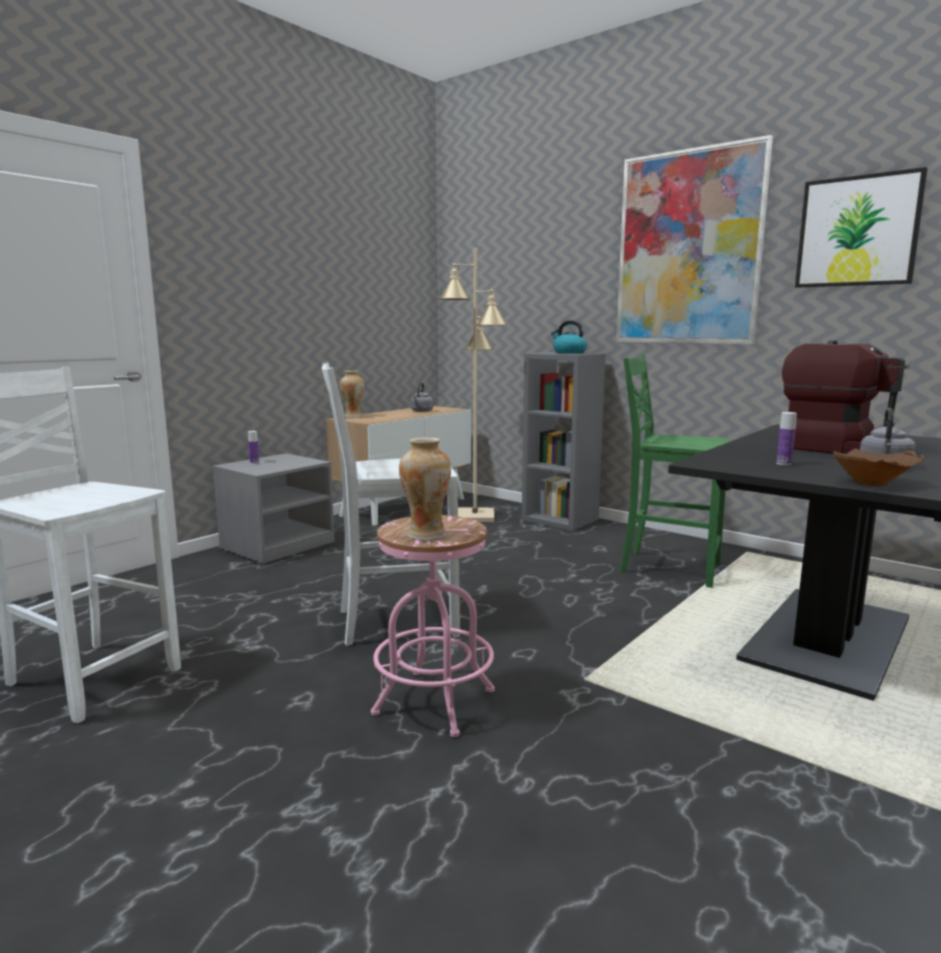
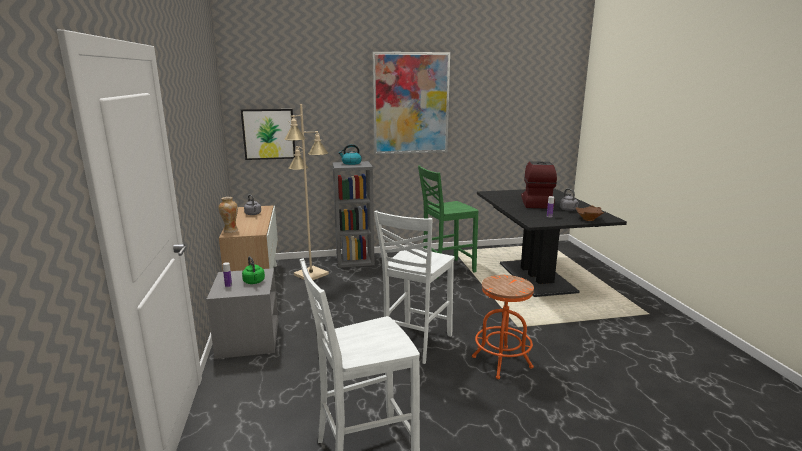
camera: 50 degrees left, 5 degrees up
(279, 465) = (254, 282): none -> green kettle
(426, 535) = (515, 288): vase -> none
(434, 702) = (501, 362): pink stool -> orange stool
(841, 449) = (535, 203): coffee machine -> coffee machine turned 75 degrees counterclockwise
(857, 231) = (486, 101): picture -> picture (269, 134)

